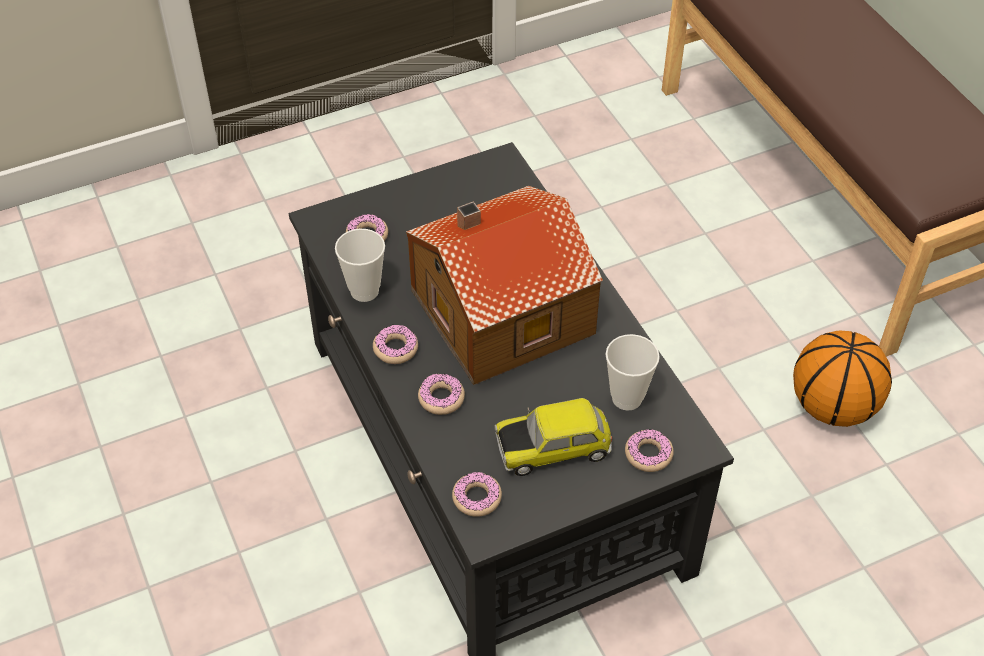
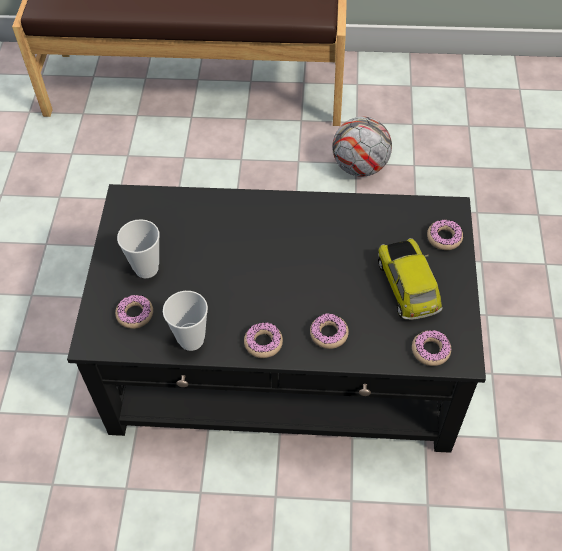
camera: 60 degrees left, 5 degrees up
(498, 311) = (268, 264): toy house -> none
(553, 446) = (409, 286): toy car -> toy car turned 150 degrees clockwise
(627, 398) = (391, 227): cup -> cup (146, 268)
(834, 406) = (360, 166): basketball -> football

